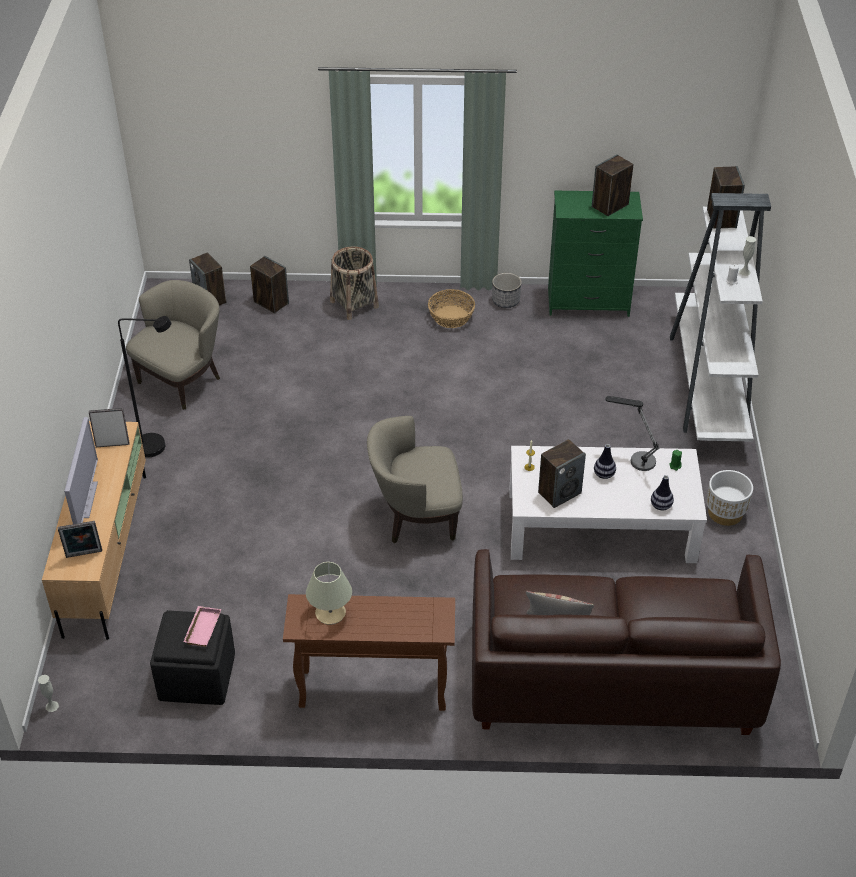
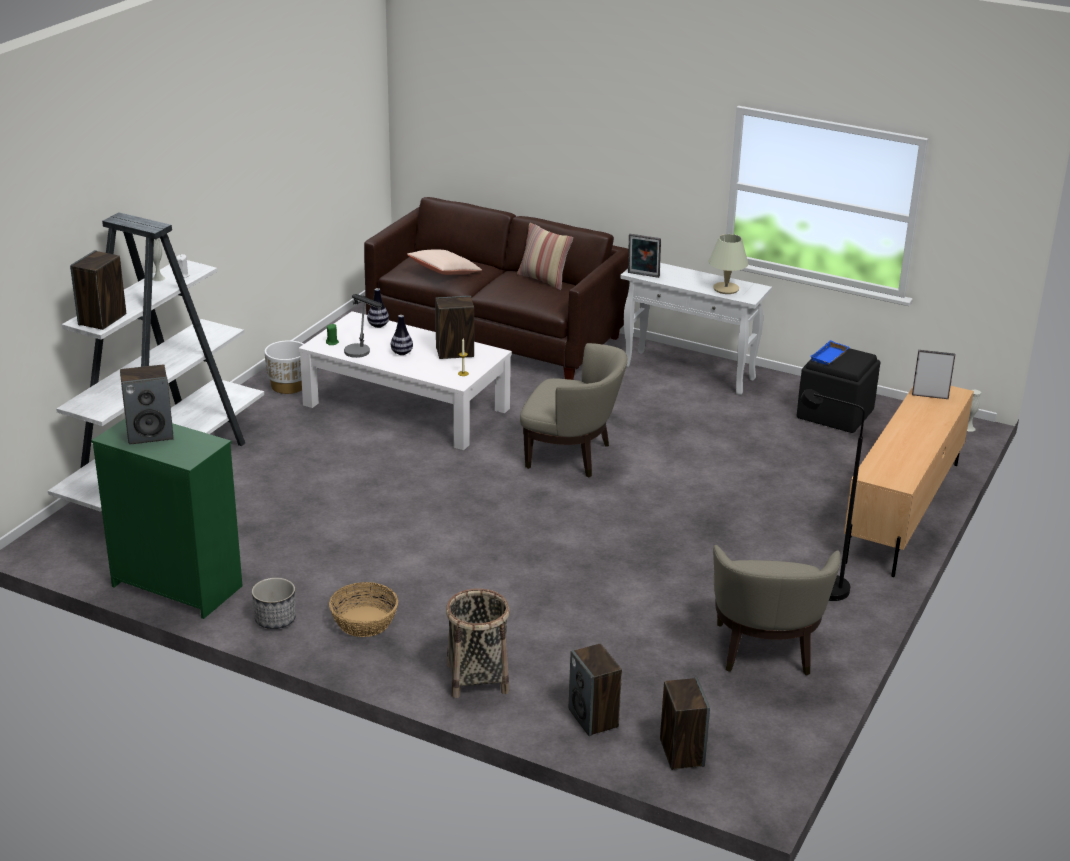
camera: 155 degrees left, 15 degrees down
(84, 499) = (924, 431): television -> none
(112, 443) = (885, 467): picture frame -> picture frame (643, 275)
(182, 379) = (765, 652): beige armchair -> beige armchair turned 60 degrees counterclockwise
(202, 628) = (830, 357): pink tray -> blue tray
(372, 690) = (690, 373): brown console table -> white console table
(666, 595) = (444, 272): none -> beige pillow

